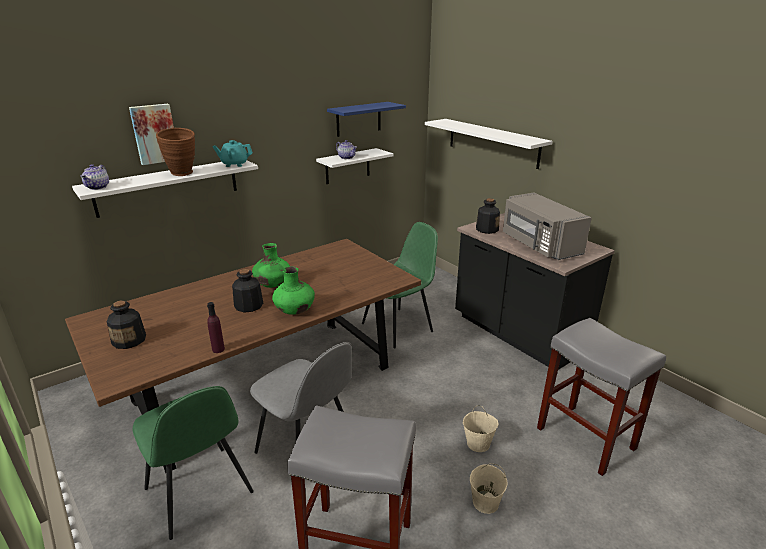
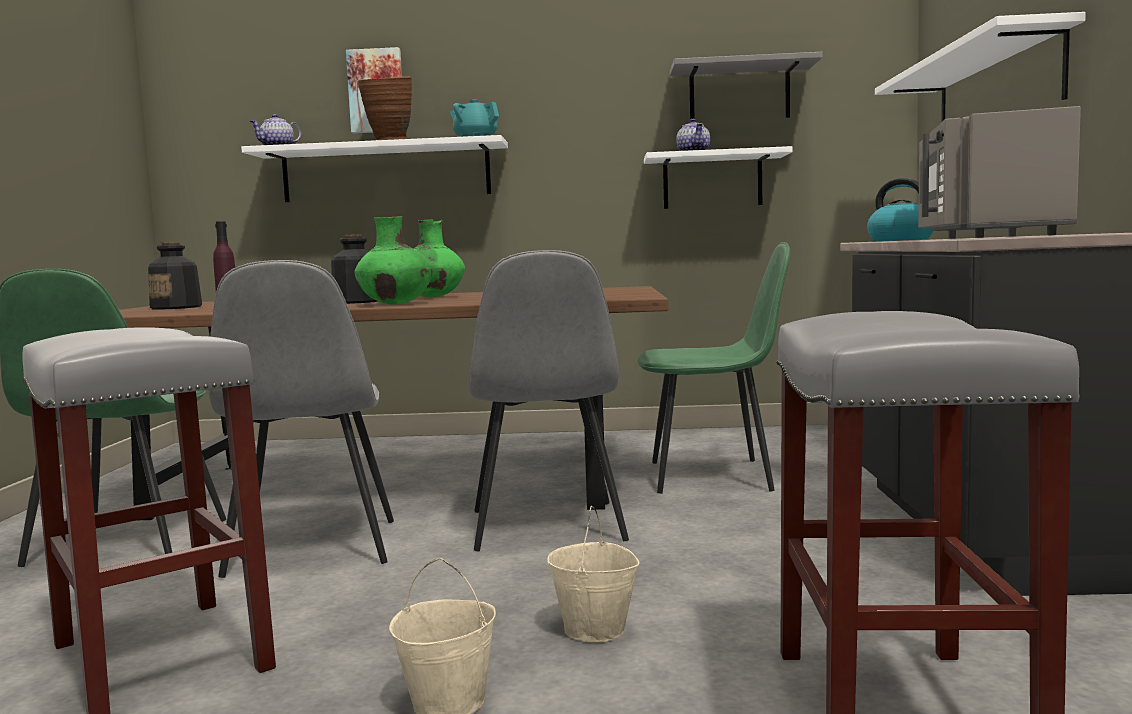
camera: 40 degrees right, 20 degrees down
(358, 119) = (739, 93): blue shelf -> grey shelf
(383, 390) = (546, 527): none -> grey chair
(486, 229) = (902, 240): bottle -> kettle

